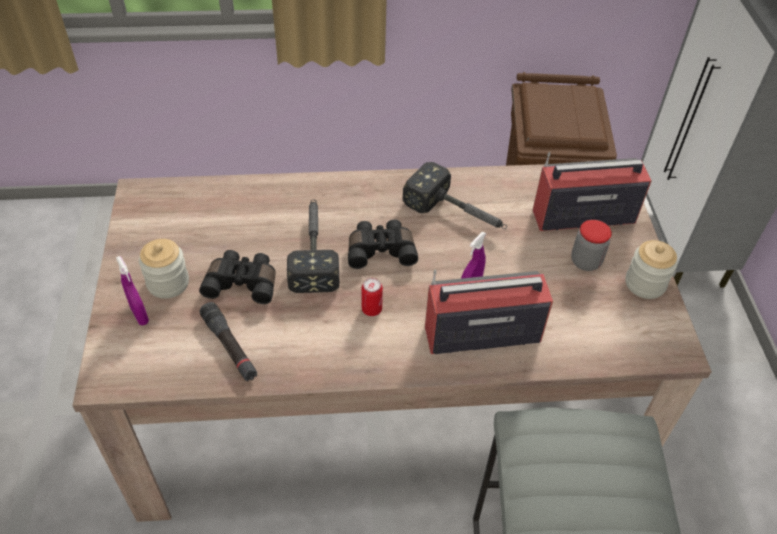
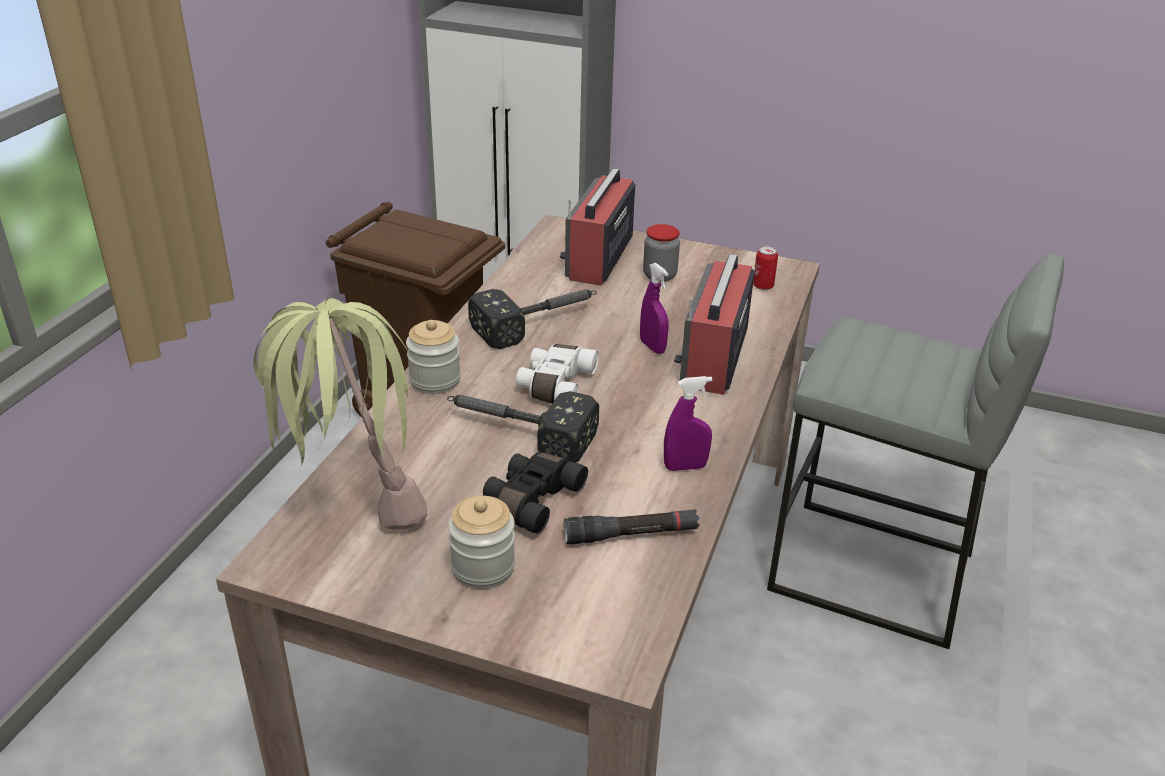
camera: 65 degrees left, 15 degrees down
(139, 315) = (524, 607): purple spray bottle -> purple spray bottle (685, 467)
(196, 206) = (353, 510): none -> potted plant
(371, 309) = (639, 414): can -> can (763, 286)
(381, 250) = (554, 385): black binoculars -> white binoculars
(645, 283) = (706, 257): jar -> jar (435, 380)

